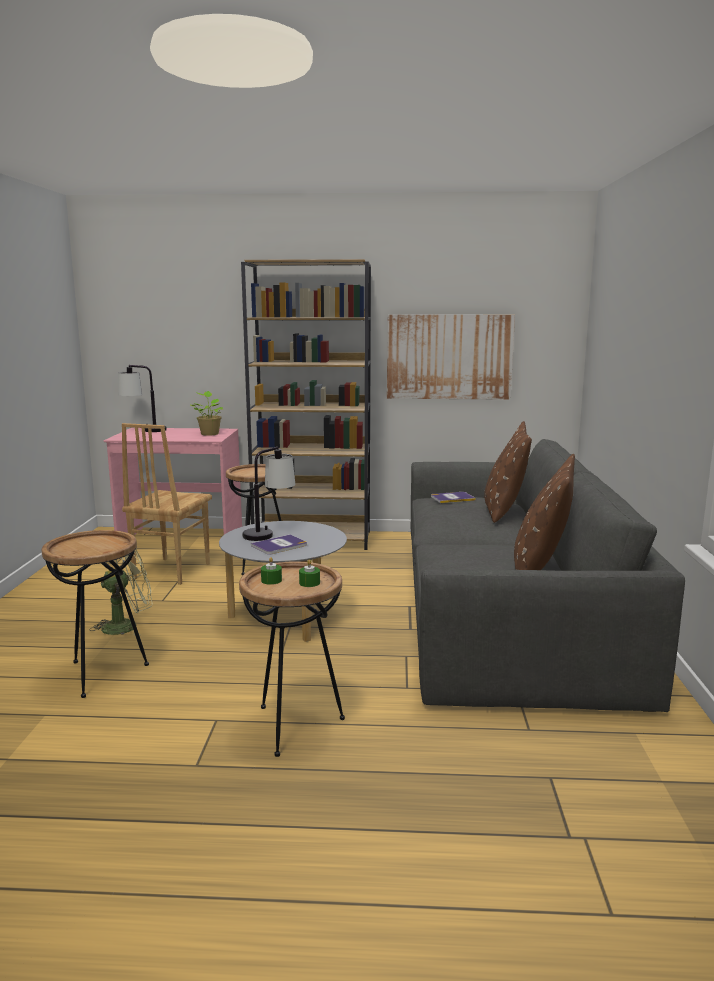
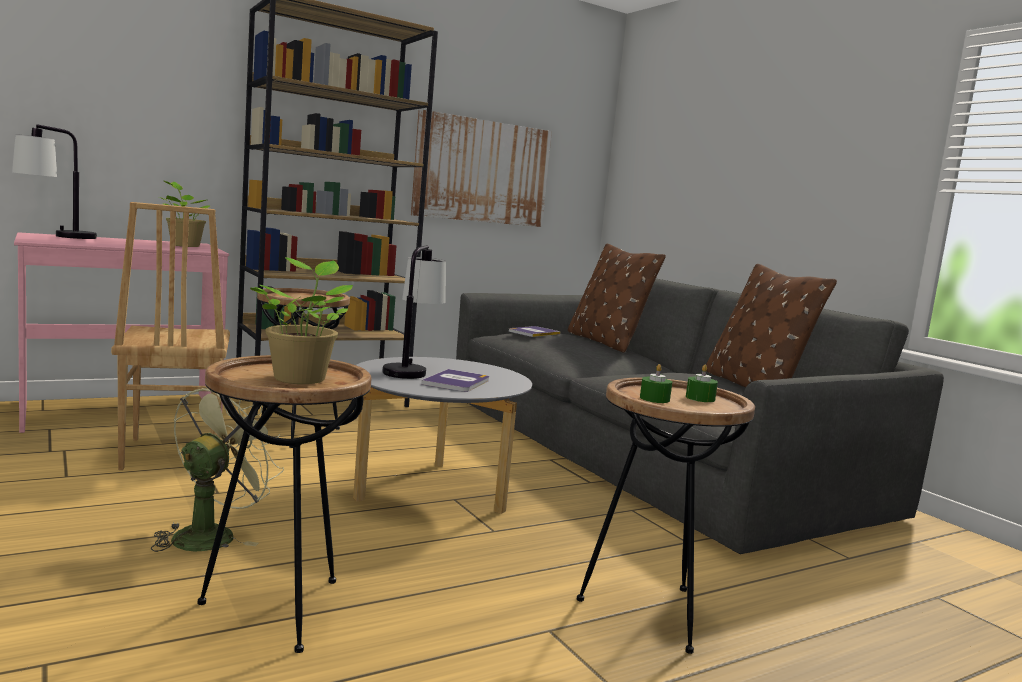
camera: 35 degrees left, 5 degrees down
(93, 547) = (301, 378): none -> potted plant

